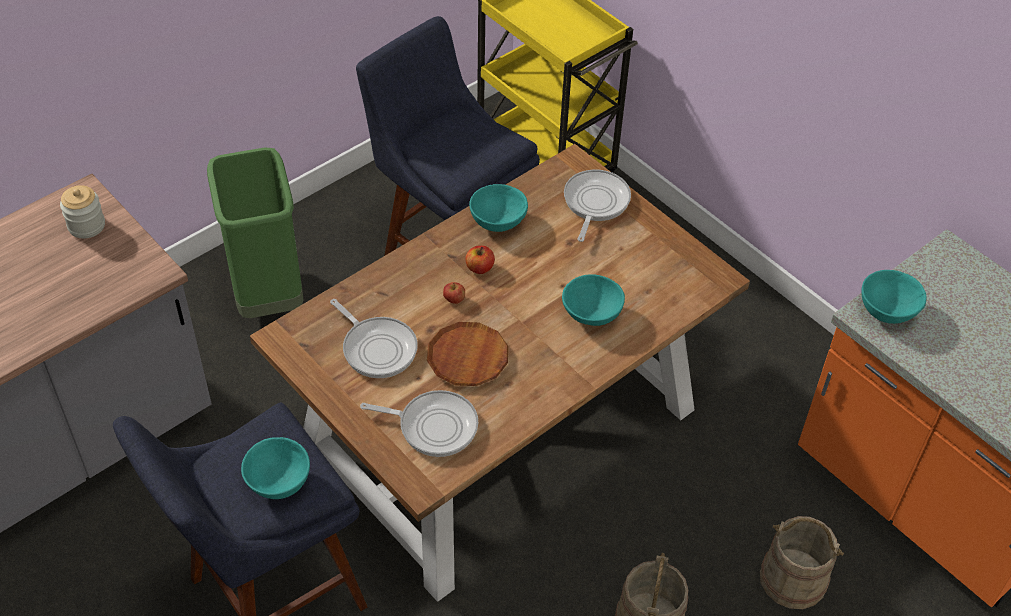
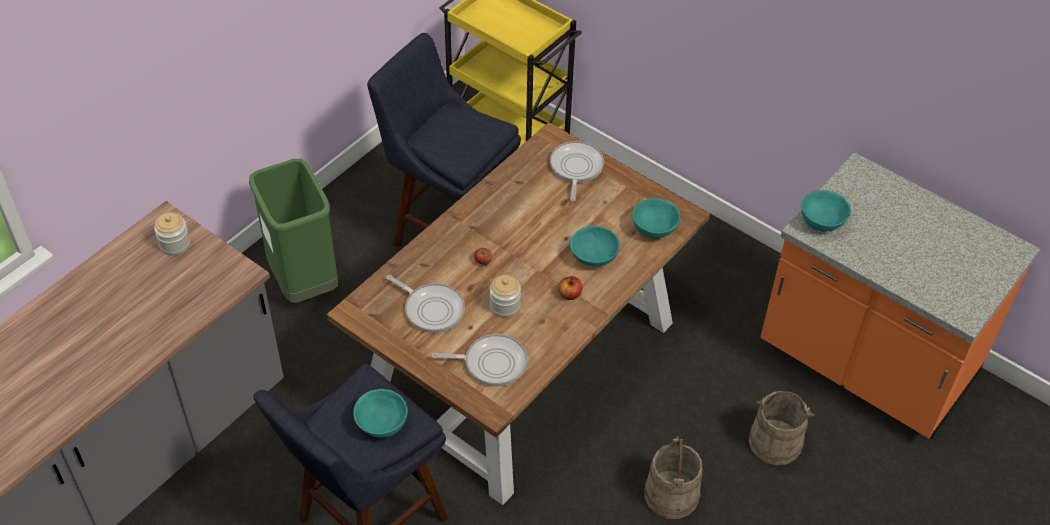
camera: 10 degrees left, 0 degrees up
(467, 358) = (505, 306): brown plate -> jar
(480, 268) = (497, 233): apple -> apple (570, 294)
(497, 221) = (502, 194): turquoise bowl -> turquoise bowl (653, 229)

